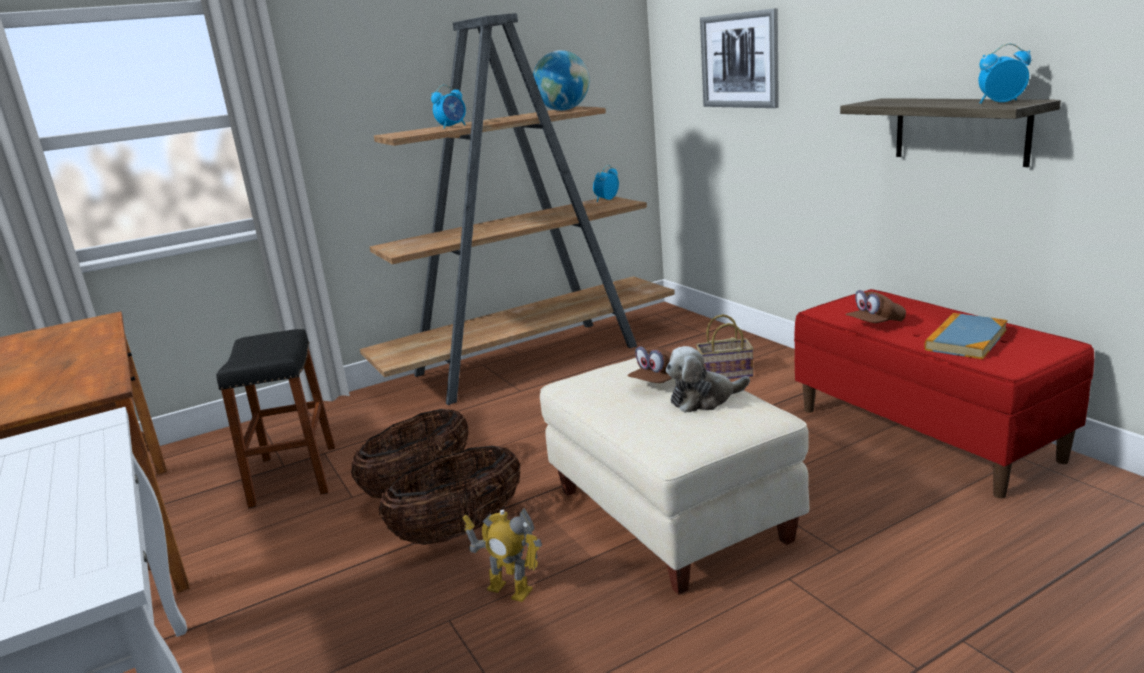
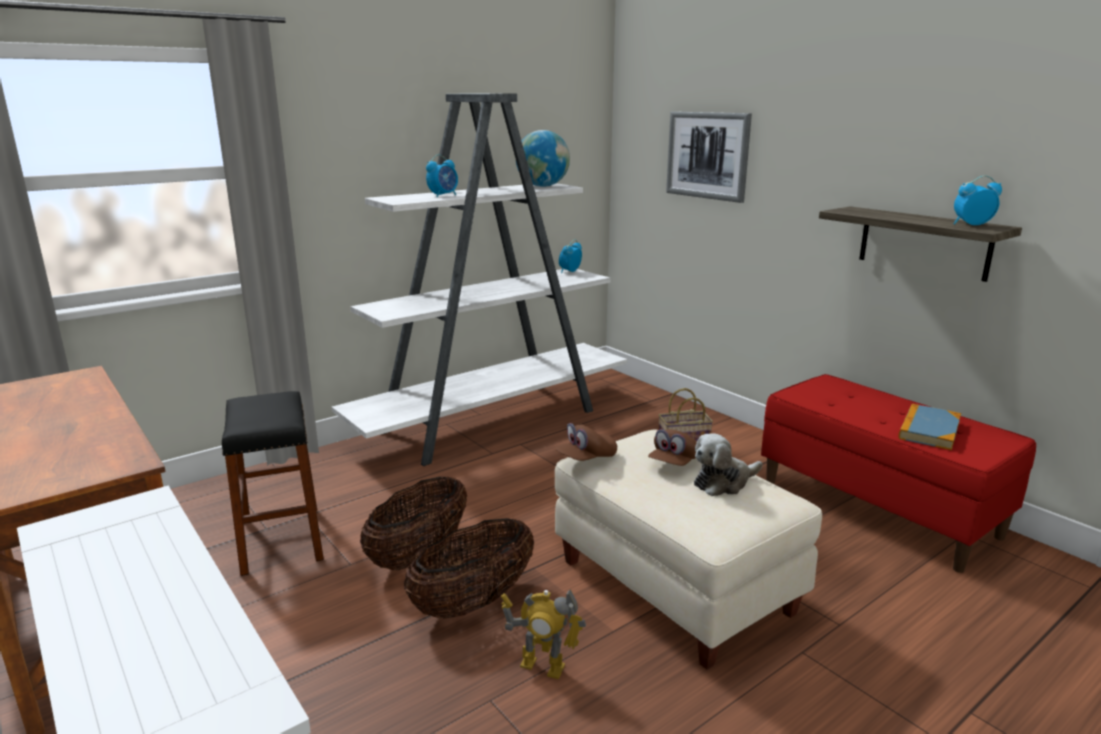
camera: 10 degrees left, 0 degrees up
(530, 360) = (492, 421): brown bookcase -> white bookcase
(875, 324) = (844, 410): brown cap -> brown cap (586, 459)

